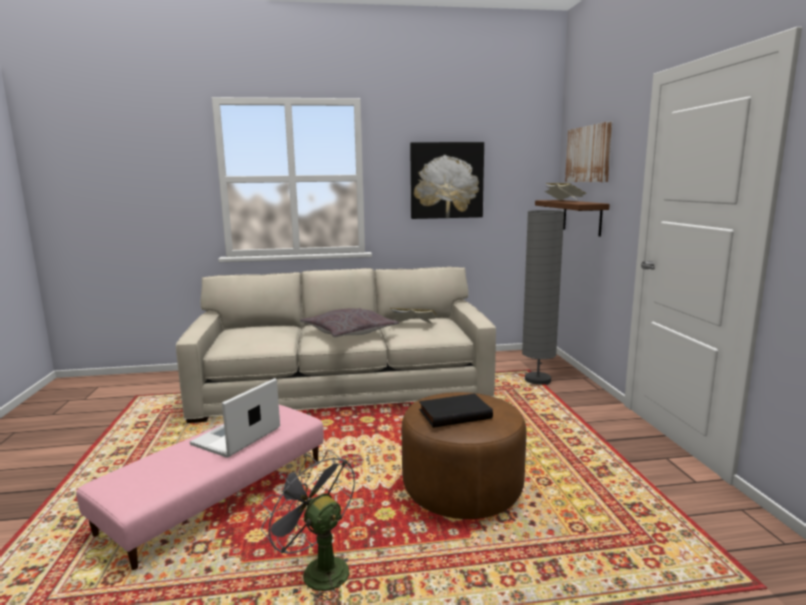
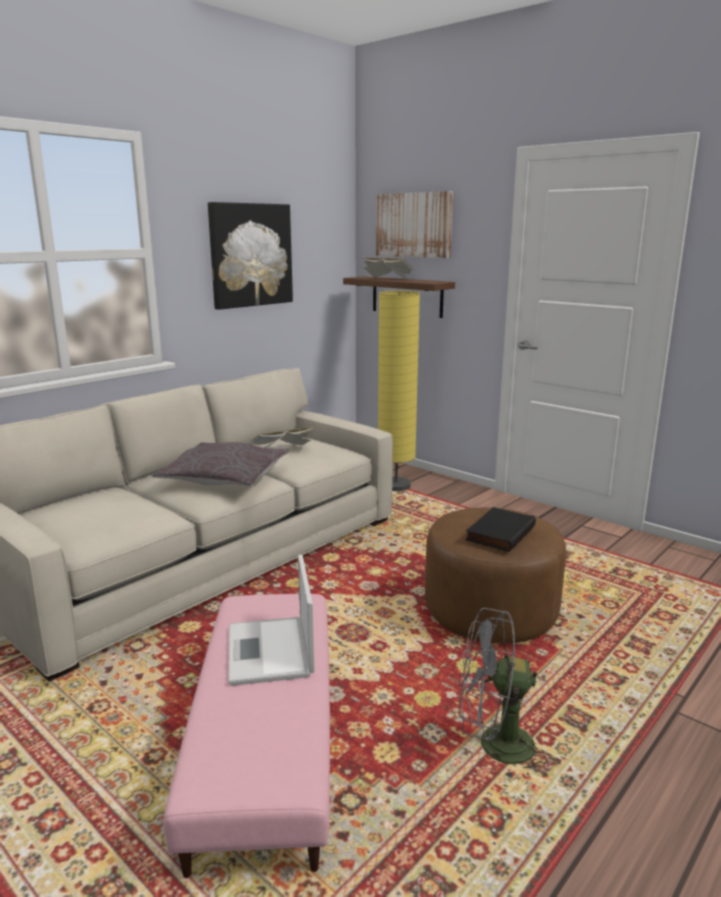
camera: 40 degrees left, 5 degrees up
(537, 380) = (396, 486): grey floor lamp -> yellow floor lamp

